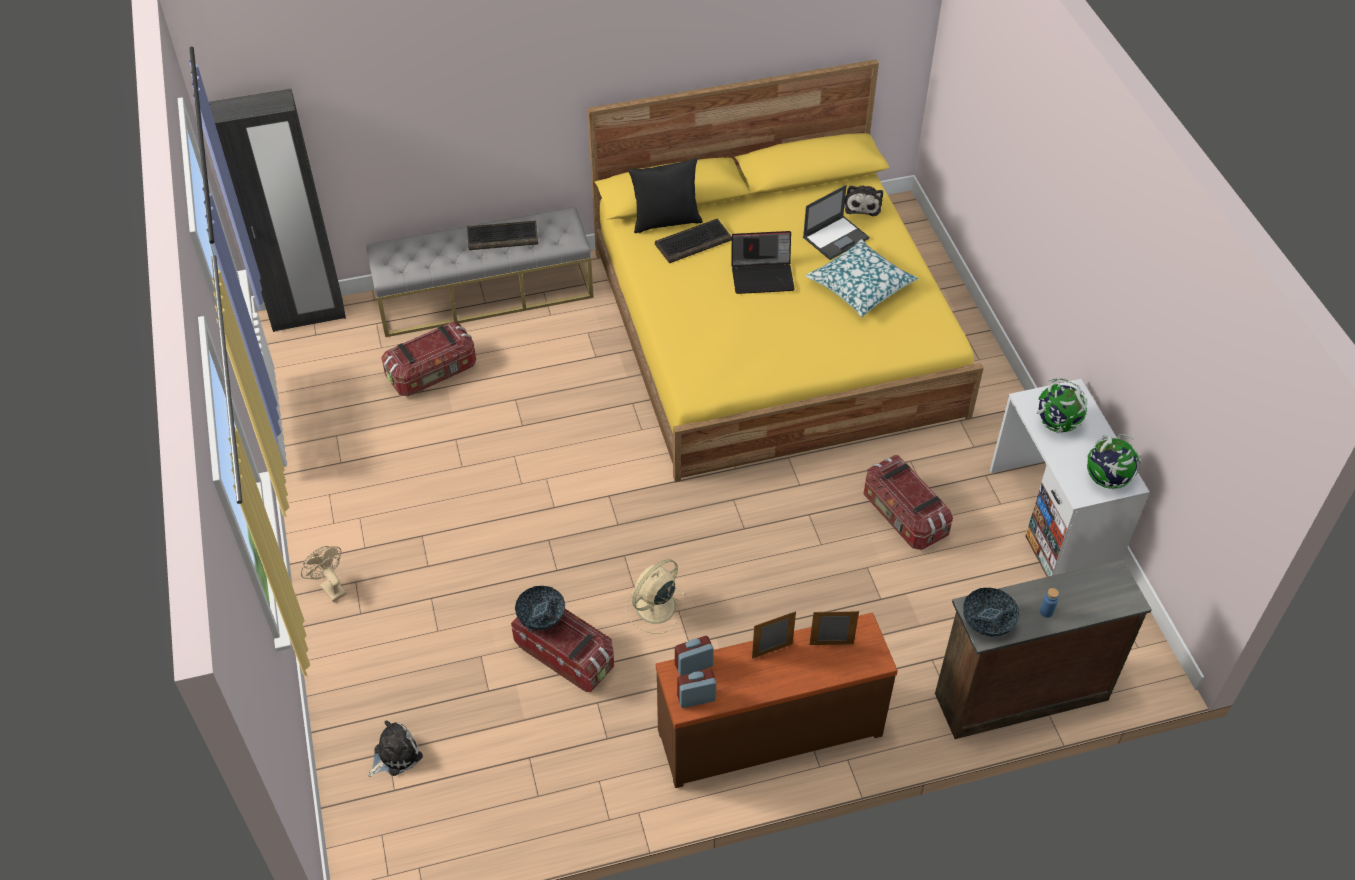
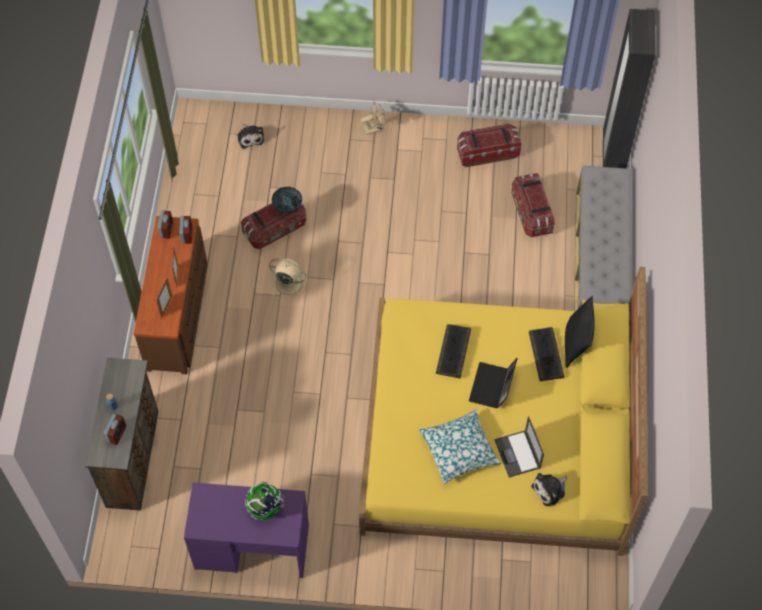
camera: 110 degrees right, 10 degrees up
(503, 236) = (609, 249): keyboard -> keyboard (454, 352)
(654, 608) = (287, 283): beige fan -> beige fan turned 45 degrees counterclockwise
(862, 205) = (550, 490): plush toy -> plush toy turned 60 degrees counterclockwise
(903, 516) = (294, 450): storage box -> storage box (487, 153)
(987, 621) = (123, 372): bowl -> none
(1053, 517) = (252, 547): white desk -> purple desk
(1083, 590) = (116, 434): none -> alarm clock
(1107, 479) = (205, 515): globe -> none

